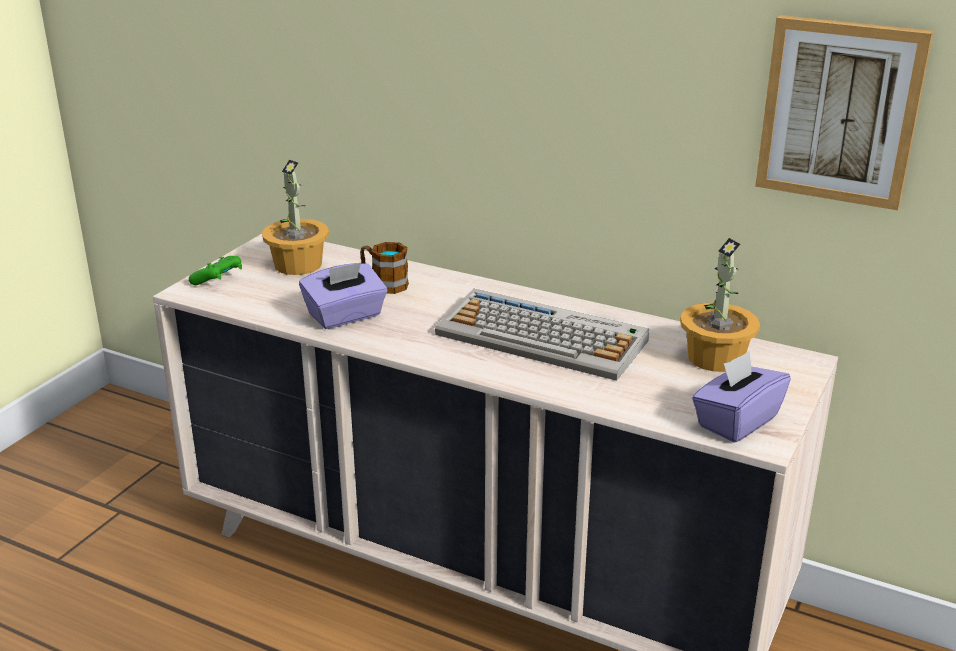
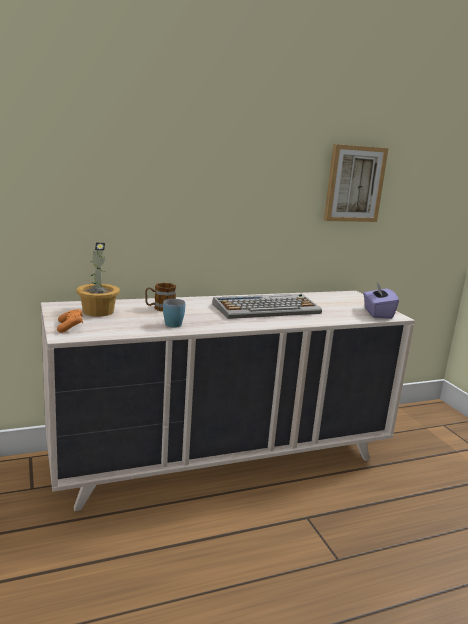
camera: 50 degrees left, 10 degrees down
(219, 280) = (70, 327): green game controller -> orange game controller
(345, 316) = (174, 323): purple tissue box -> blue mug
(716, 357) = (330, 299): potted plant -> none

